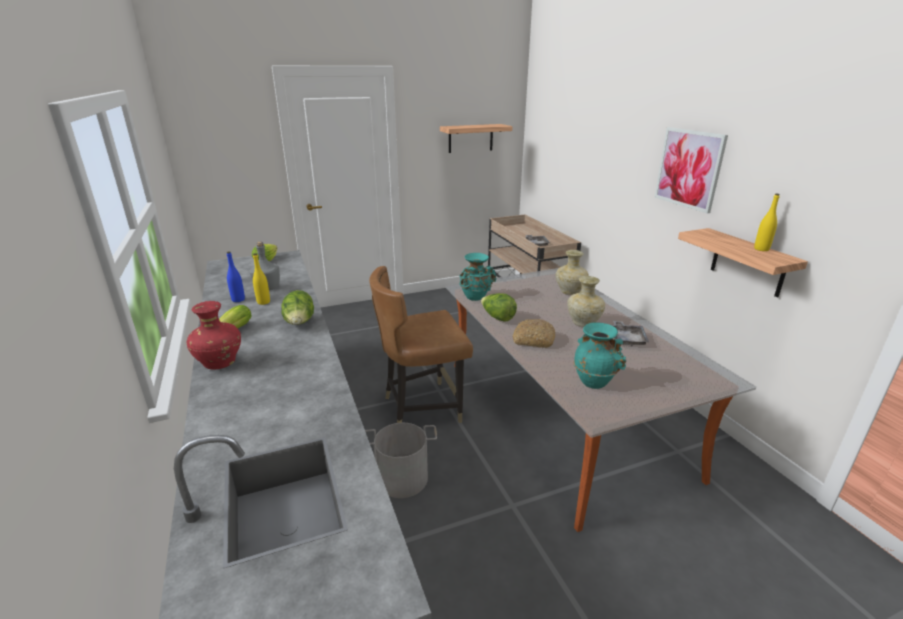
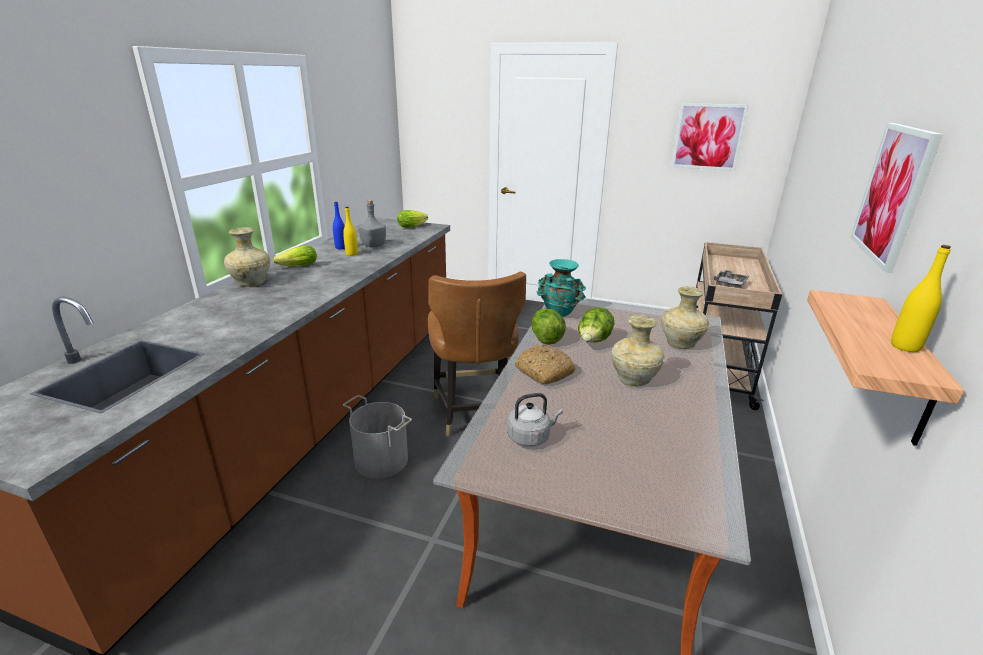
camera: 40 degrees right, 0 degrees up
(219, 363) = (251, 283): red vase -> beige vase
(300, 324) = (342, 276): lettuce -> lettuce (593, 342)
(422, 407) = (473, 412): brown chair -> brown chair turned 120 degrees counterclockwise
(470, 138) = (708, 137): shelf -> picture
(594, 381) = (530, 437): turquoise vase -> grey kettle
(627, 339) = (658, 418): grey tray -> none

